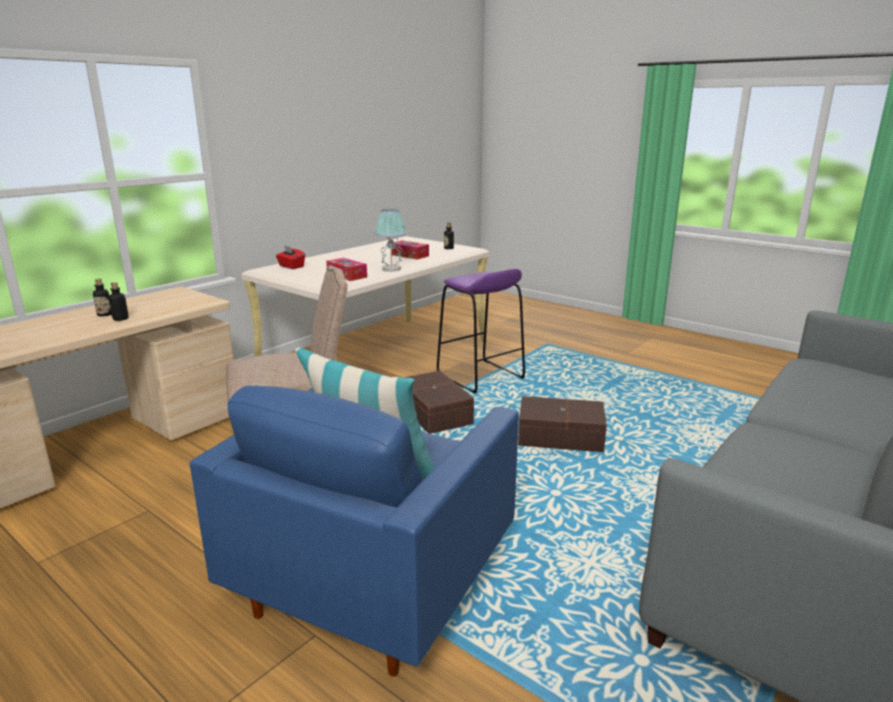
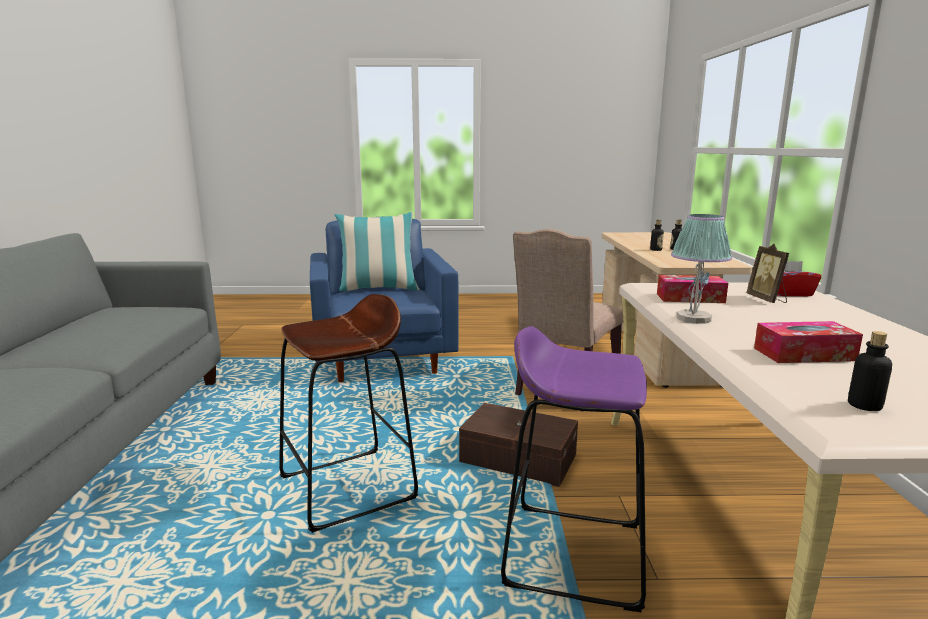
camera: 140 degrees right, 5 degrees down
(318, 267) = (767, 300): none -> picture frame
(559, 436) = (348, 488): brown storage box -> brown stool

